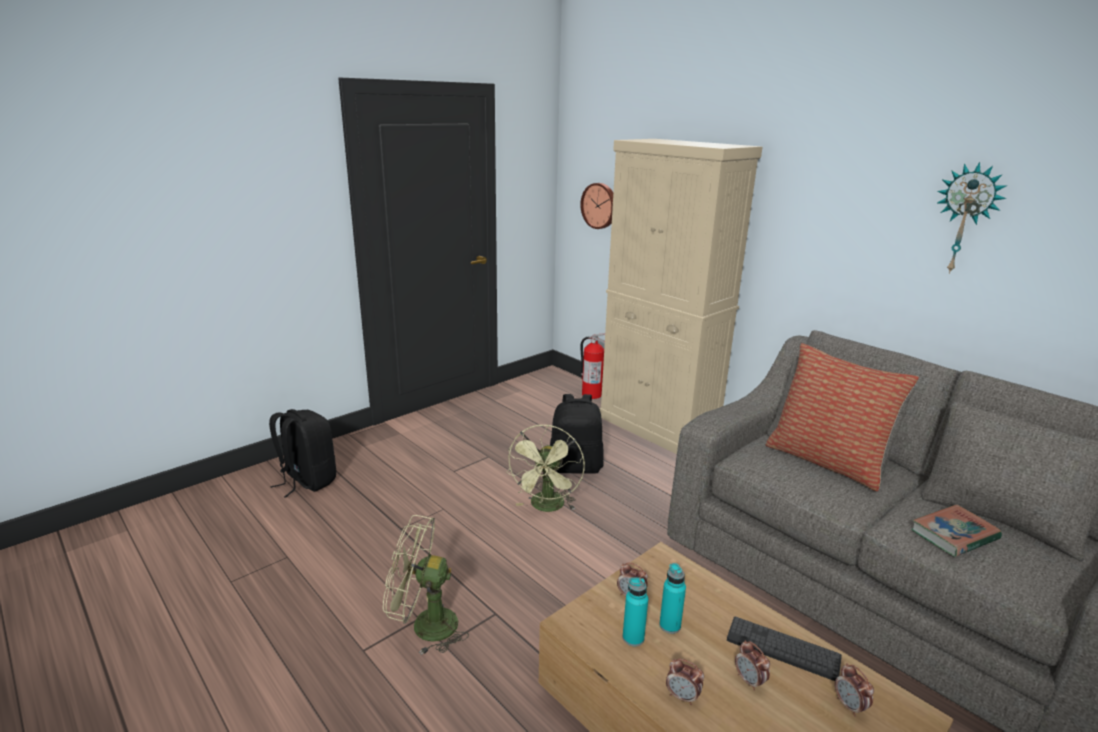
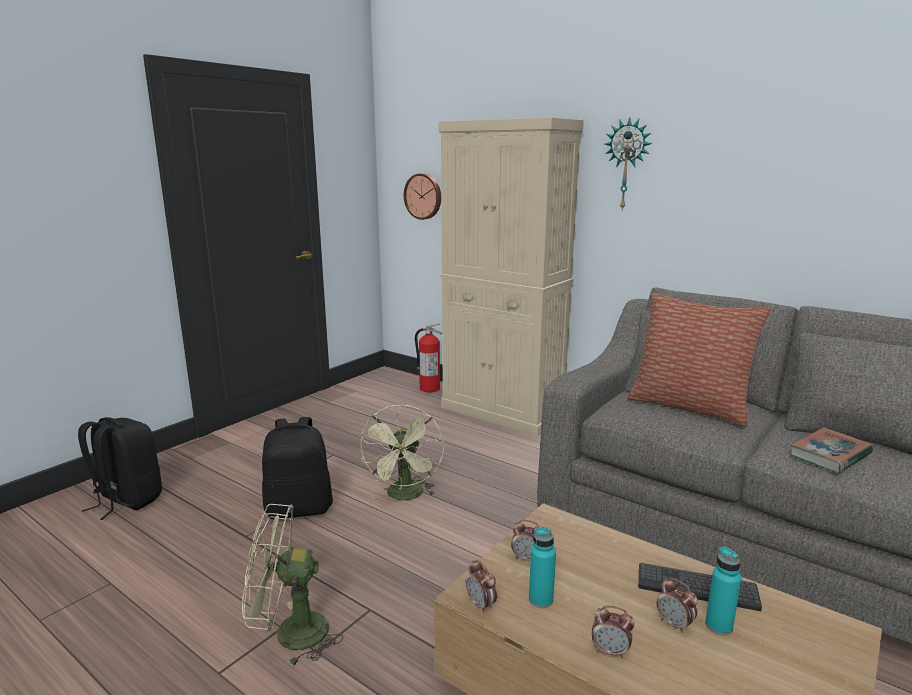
camera: 10 degrees left, 5 degrees down
(576, 467) = (428, 455): black backpack -> black backpack (299, 508)
(670, 625) = (576, 582): turquoise bottle -> turquoise bottle (718, 626)
(849, 706) = (781, 633): alarm clock -> alarm clock (481, 605)
(965, 219) = (781, 168): wall clock -> wall clock (627, 164)

